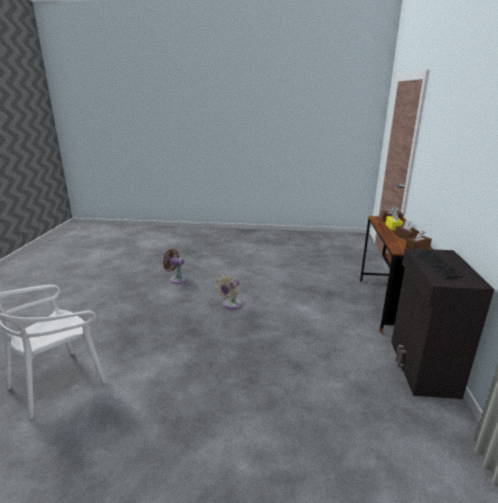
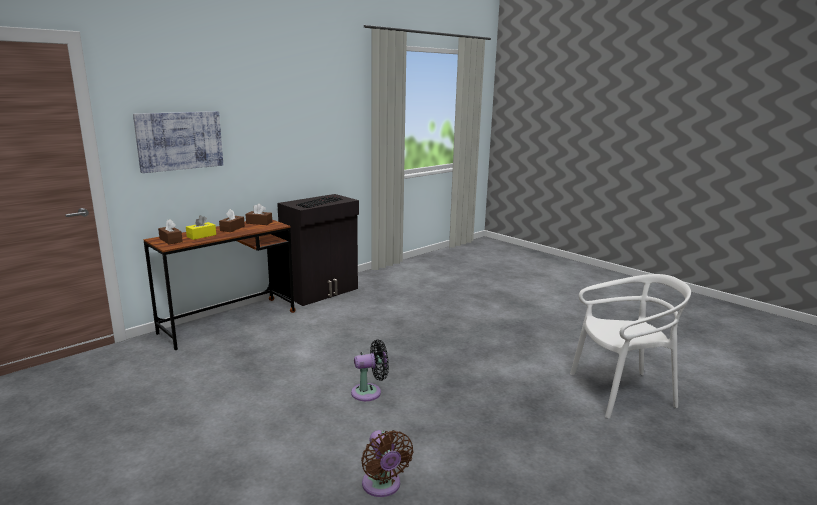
camera: 140 degrees left, 5 degrees down
(231, 305) = (369, 392): beige fan -> black fan
(433, 156) = (180, 140): none -> picture

